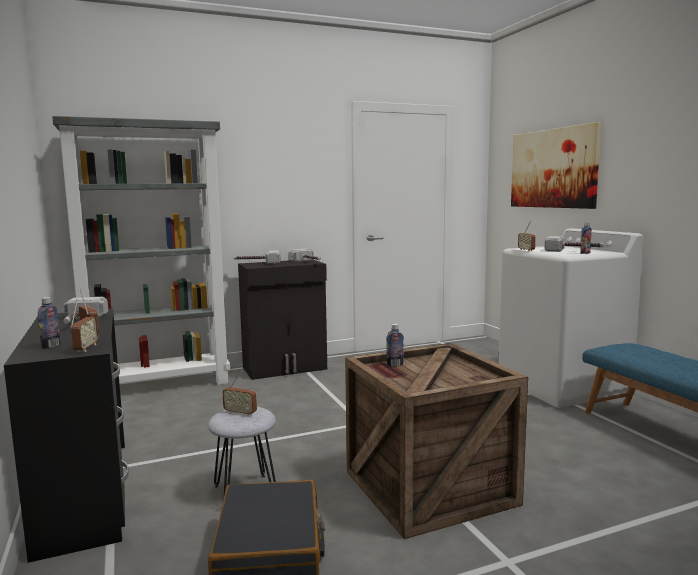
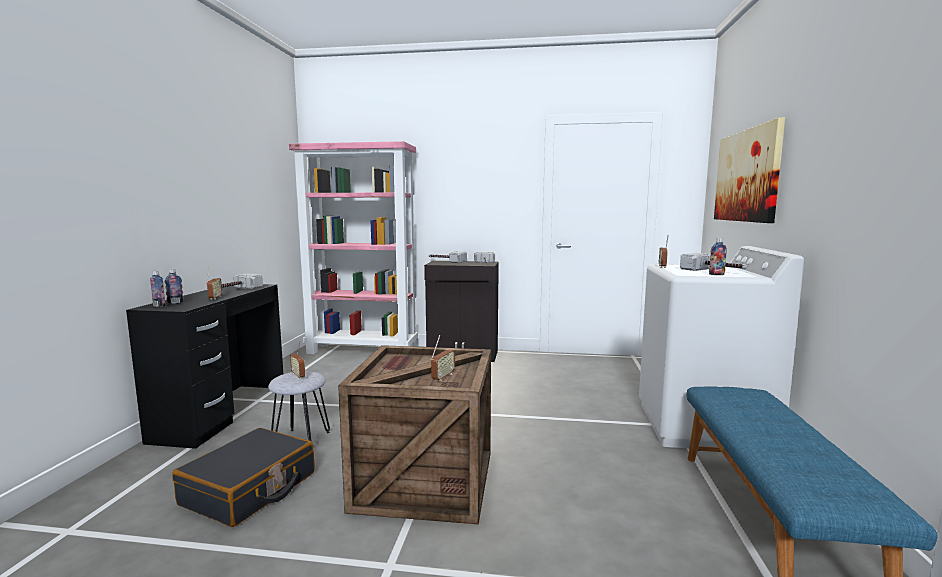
camera: 30 degrees right, 0 degrees up
(86, 348) = (184, 306): radio -> radio (443, 377)
(160, 385) = (363, 350): grey bookcase -> pink bookcase
(395, 364) = (413, 359): bottle -> bottle (159, 306)

